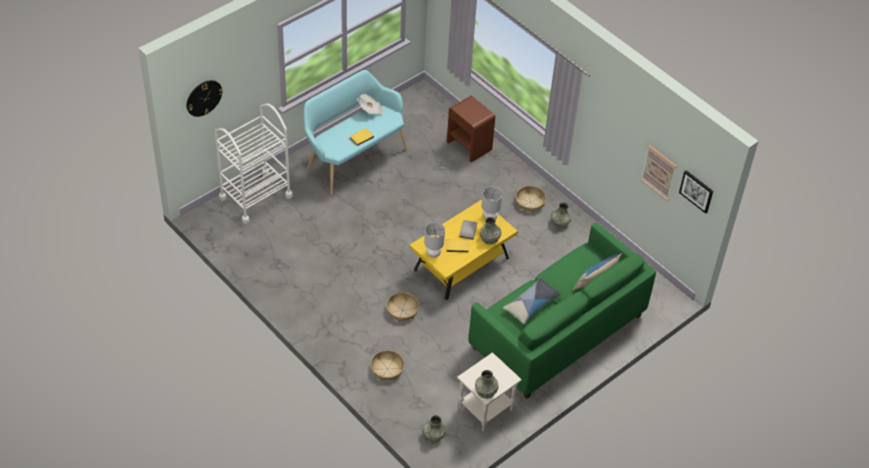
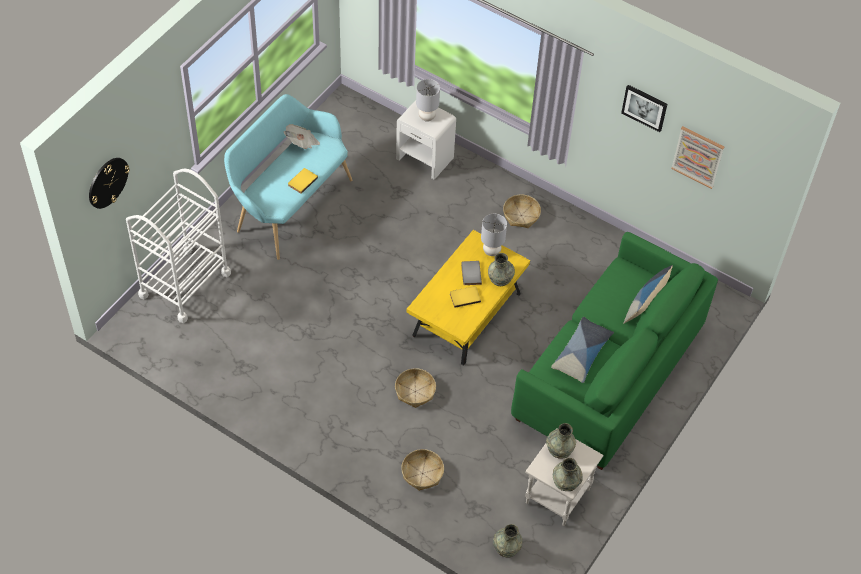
camera: 15 degrees left, 5 degrees up
(433, 254) = (439, 314): grey table lamp -> grey table lamp (427, 117)
(469, 146) = (425, 158): brown nightstand -> white nightstand
(559, 222) = (564, 233): grey vase -> grey vase (559, 448)
(696, 191) = (754, 172): picture -> picture (644, 107)

